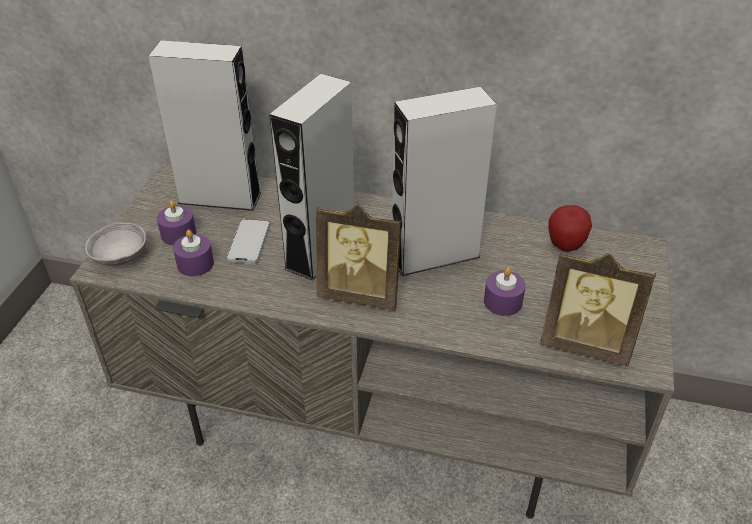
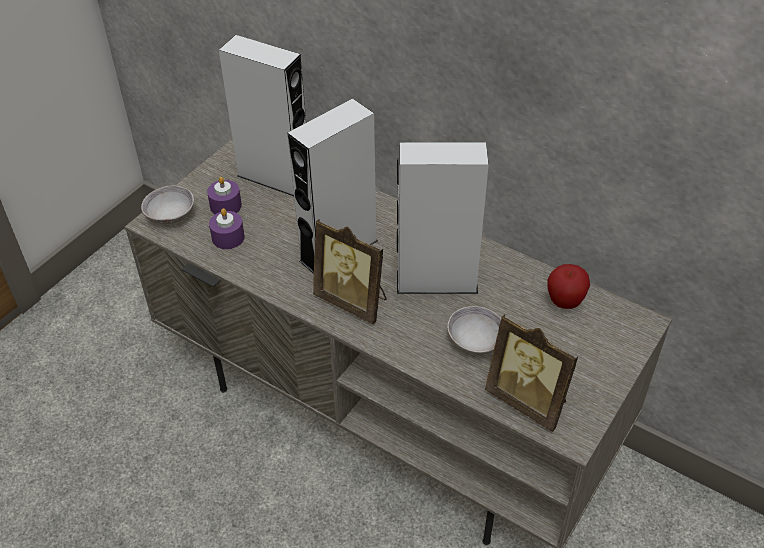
camera: 20 degrees right, 5 degrees up
(249, 242) = (280, 228): phone -> none
(503, 302) = (475, 341): purple candle -> grey bowl

